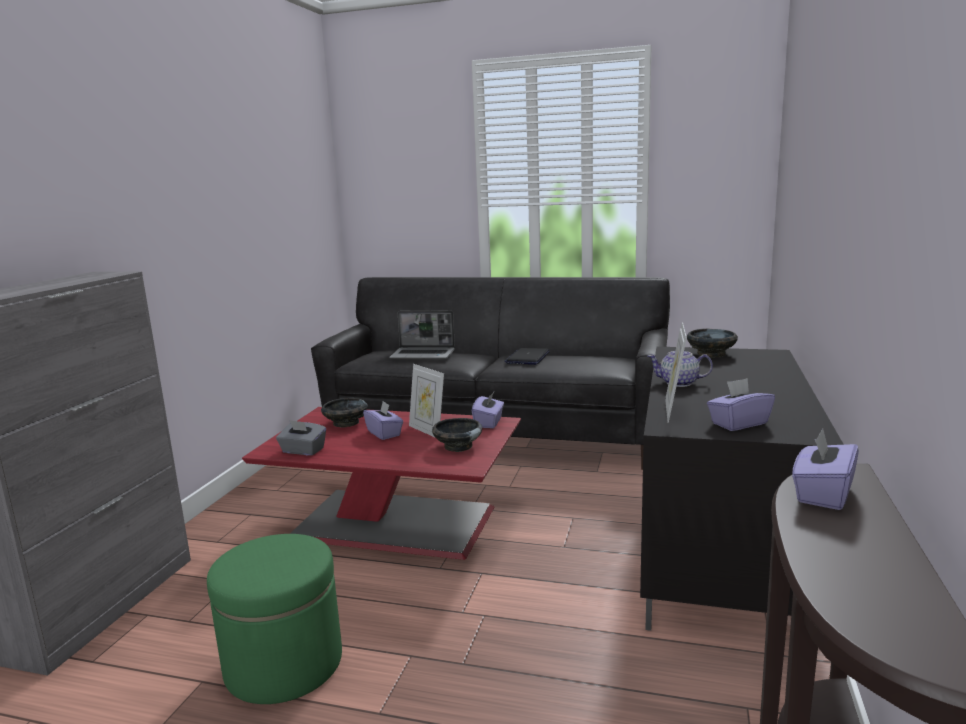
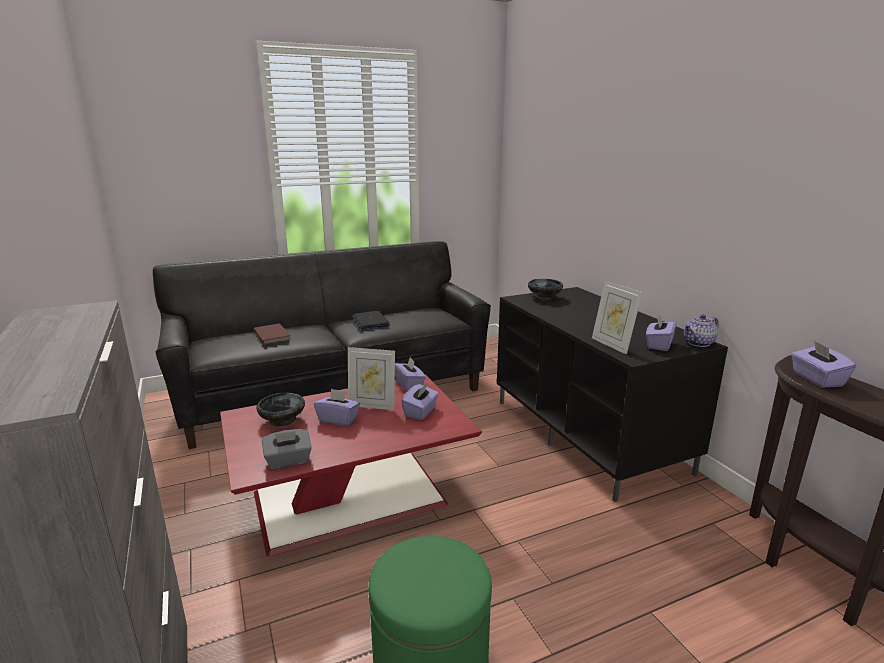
camera: 40 degrees left, 5 degrees up
(424, 355) = (273, 335): laptop -> brown book
(458, 446) = (421, 412): black bowl -> purple tissue box
(679, 383) = (572, 323): teapot -> teapot (699, 343)

